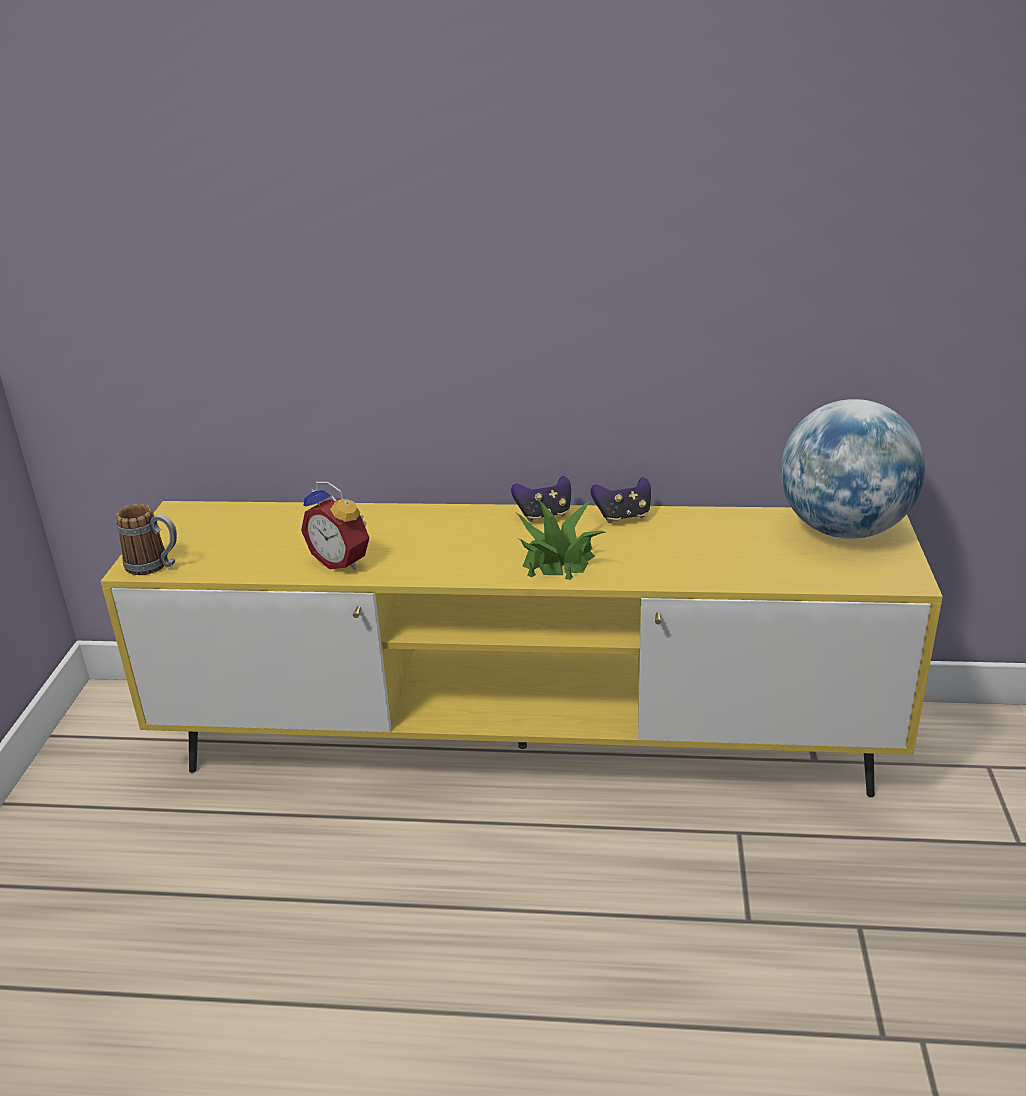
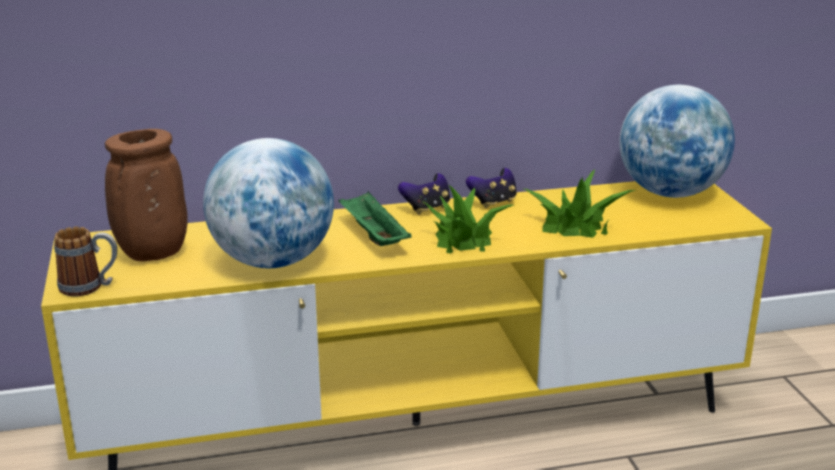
camera: 20 degrees left, 5 degrees down
(234, 536) = (152, 254): none -> brown vase
(342, 561) = (273, 261): alarm clock -> globe
(464, 543) = (373, 235): none -> green tray
(696, 559) = (574, 225): none -> potted plant

